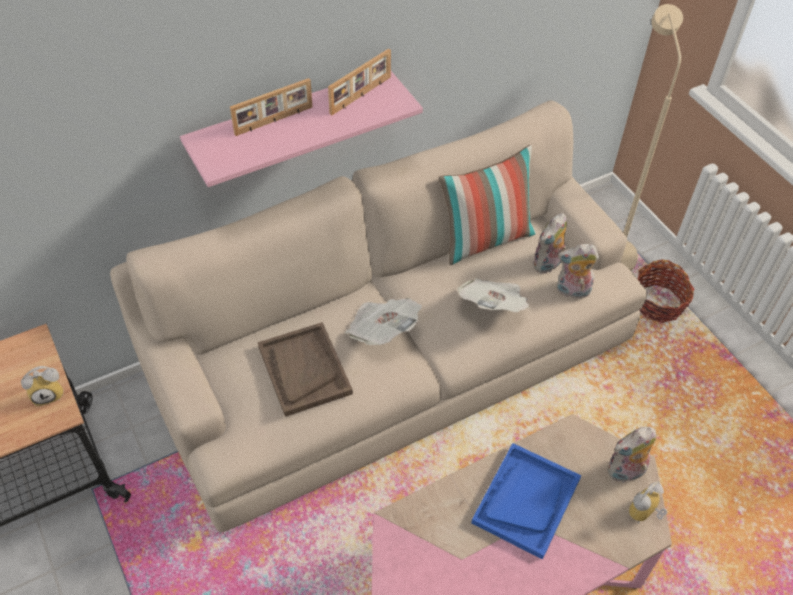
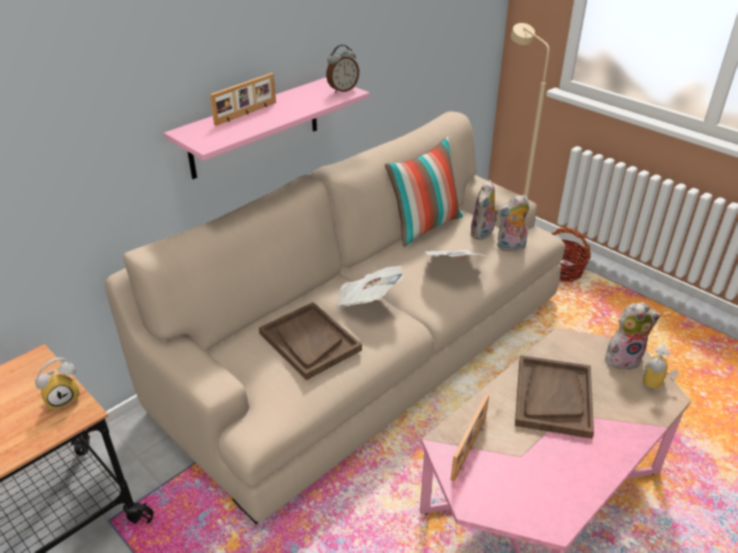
camera: 15 degrees left, 15 degrees down
(361, 95) = (314, 92): picture frame -> picture frame (470, 448)
(394, 98) = (342, 90): none -> alarm clock
(526, 500) = (553, 397): blue tray -> brown tray
(625, 472) = (623, 358): plush toy -> plush toy turned 150 degrees counterclockwise

